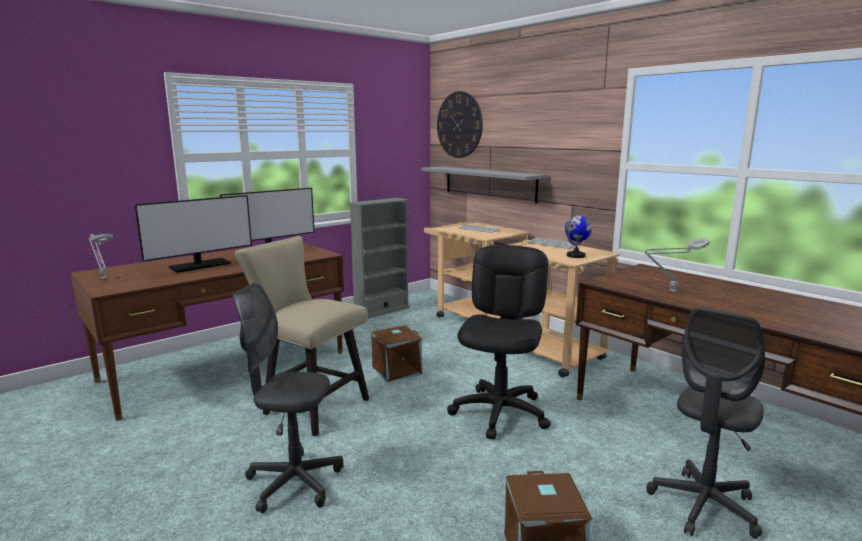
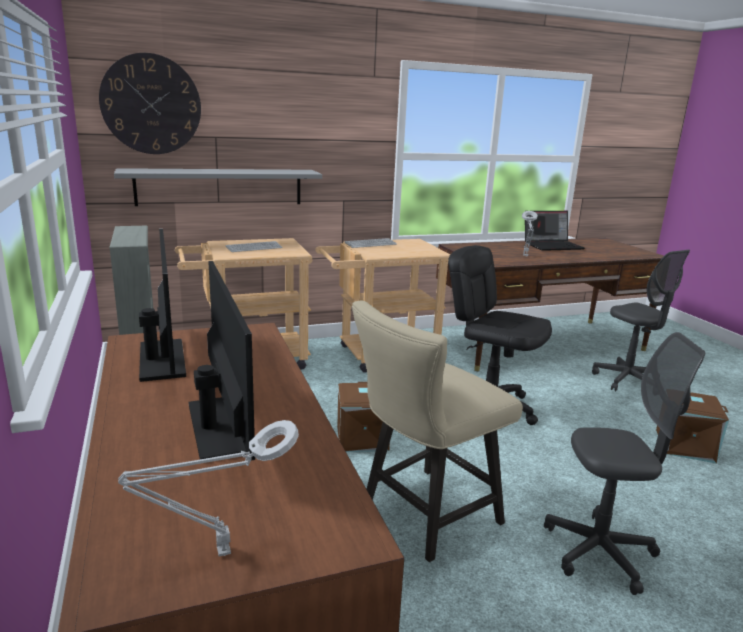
camera: 70 degrees left, 5 degrees up
(294, 483) = (599, 552): grey office chair -> grey office chair turned 120 degrees counterclockwise
(576, 256) = (422, 248): globe -> none
(774, 299) = (552, 245): none -> laptop

